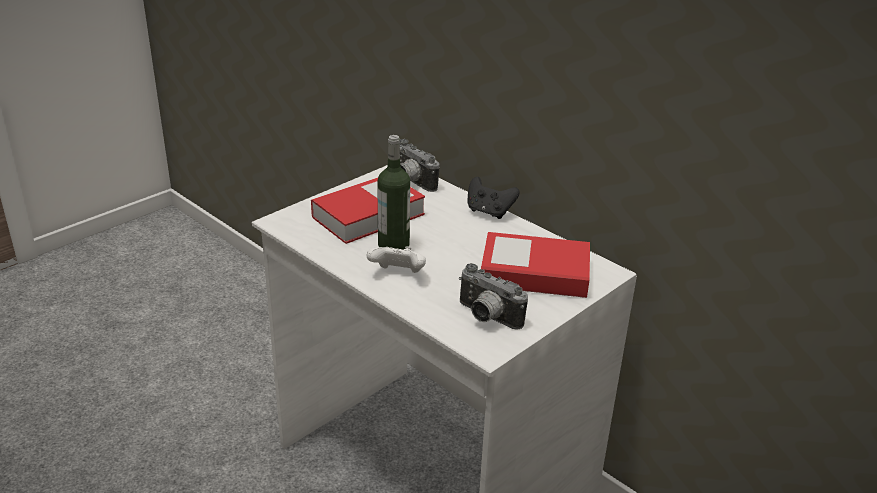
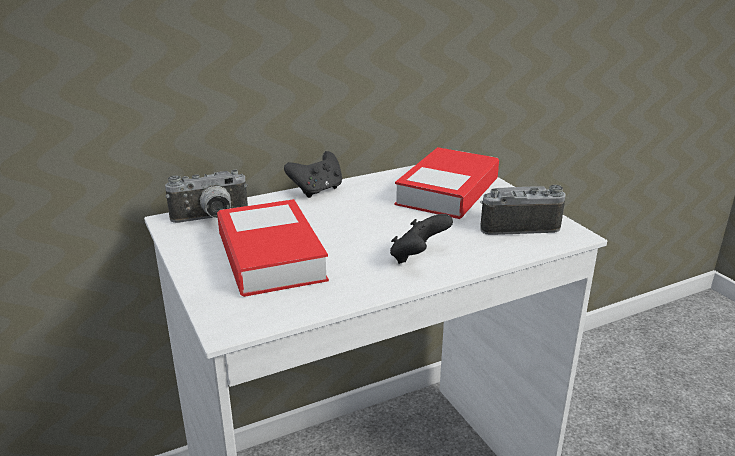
camera: 70 degrees left, 5 degrees down
(393, 245) = (353, 251): bottle -> none
(398, 274) = (418, 257): white game controller -> black game controller
(486, 317) = (517, 225): camera -> camera turned 150 degrees counterclockwise

